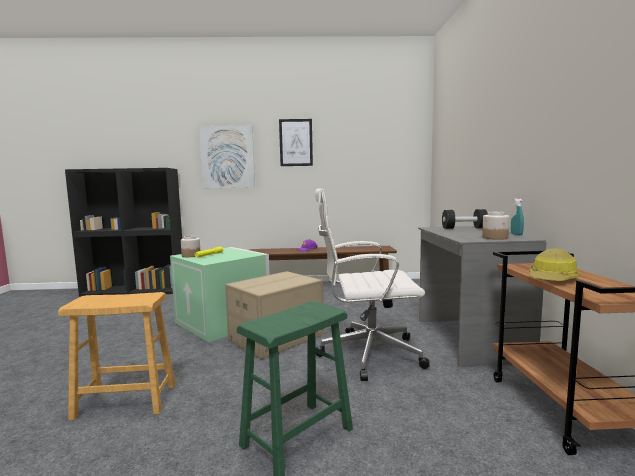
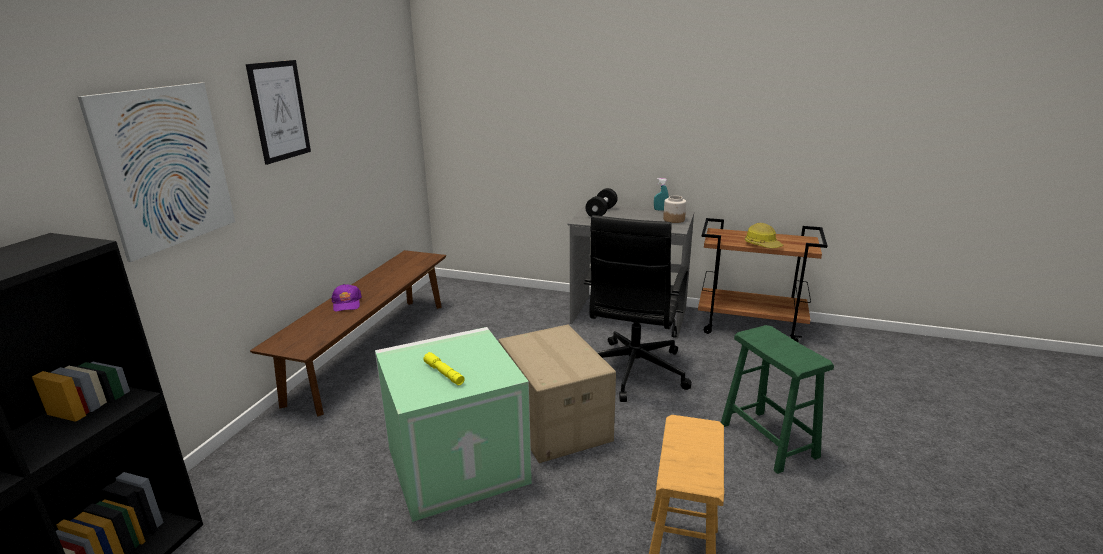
camera: 70 degrees left, 15 degrees up
(191, 255) = (428, 391): jar -> none
(367, 353) = (632, 372): white office chair -> black office chair

